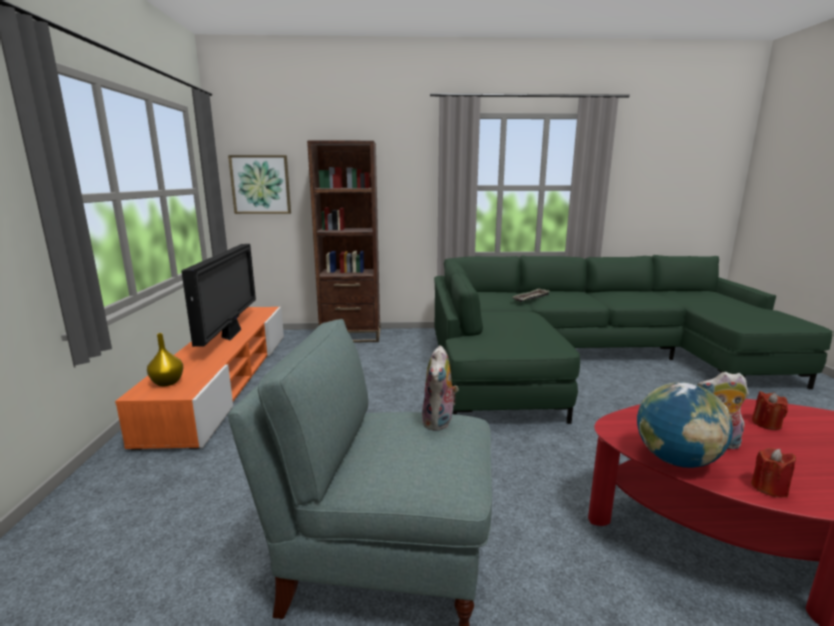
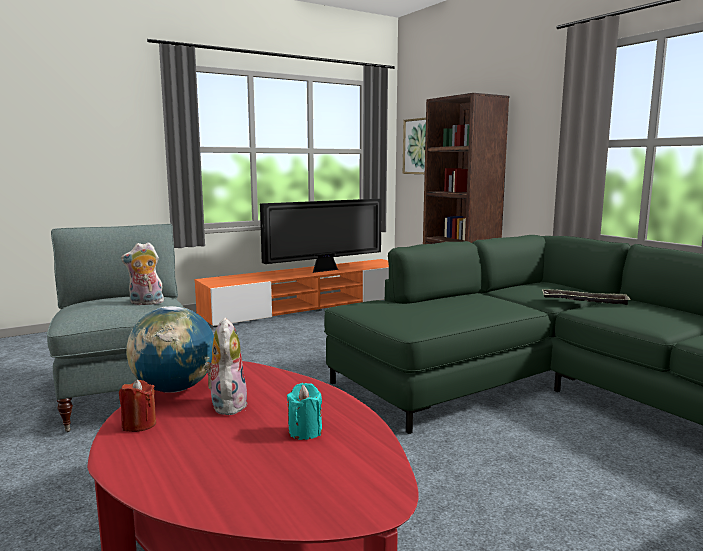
camera: 60 degrees right, 5 degrees down
(167, 382) = (227, 279): yellow vase -> none
(766, 424) = (305, 432): red candle -> turquoise candle

